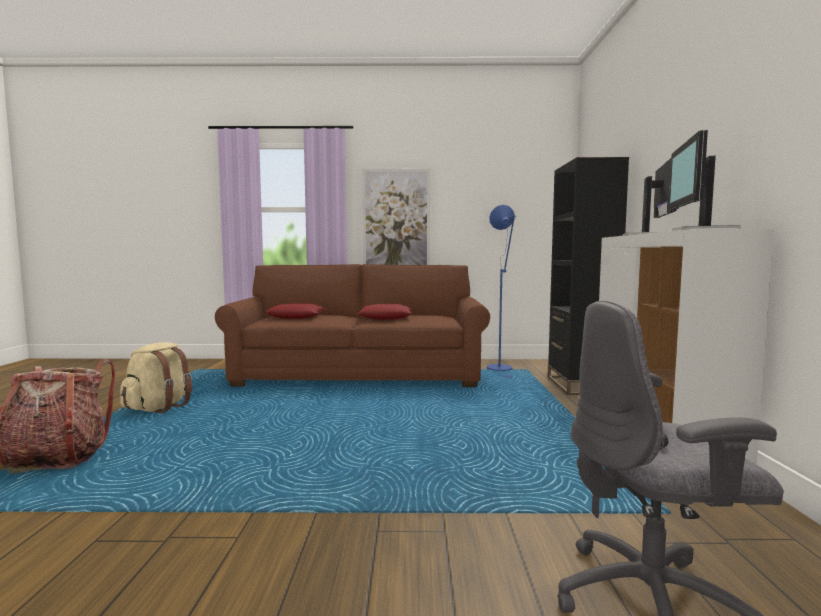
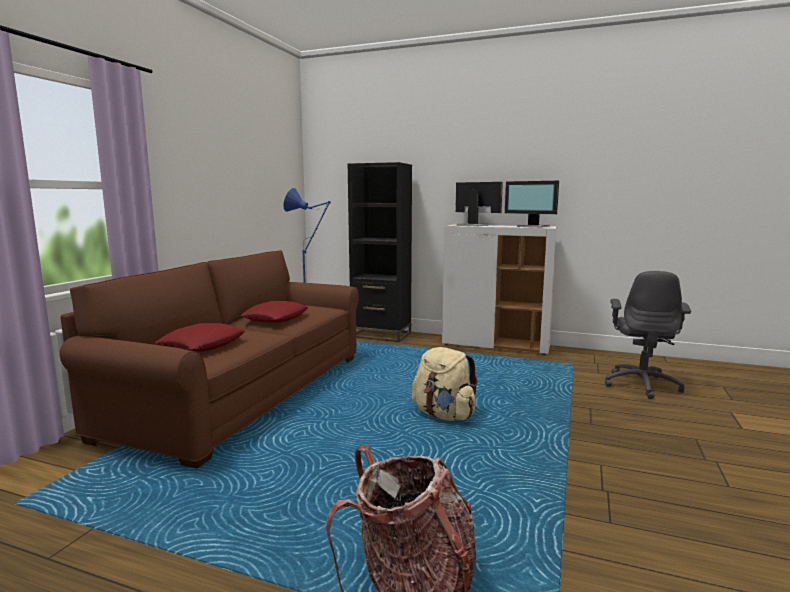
camera: 70 degrees left, 5 degrees up
(159, 407) = (242, 524): beige backpack -> beige backpack (444, 415)
(396, 219) = (191, 199): picture -> none

